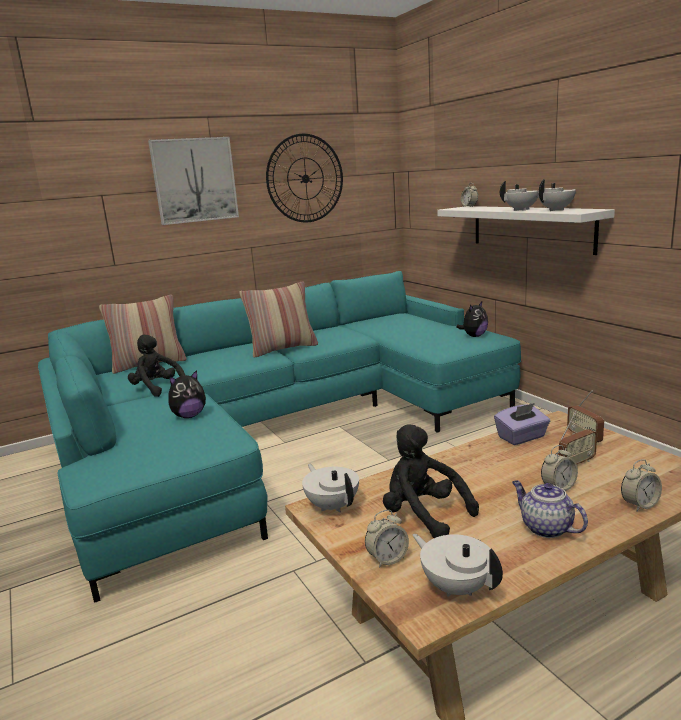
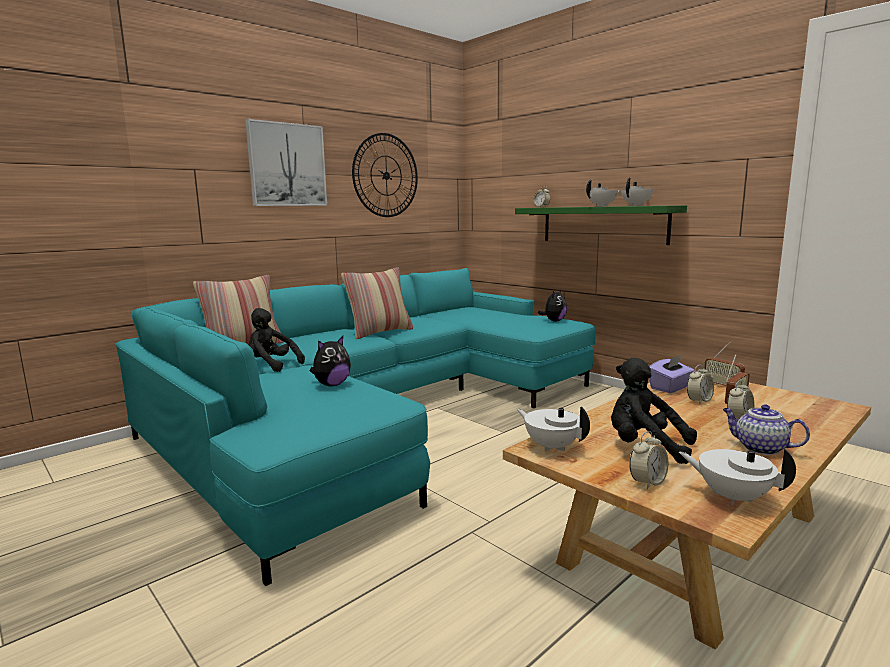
camera: 15 degrees left, 5 degrees down
(530, 228) = (603, 224): white shelf -> green shelf
(639, 505) = (816, 427): alarm clock -> alarm clock (699, 401)

